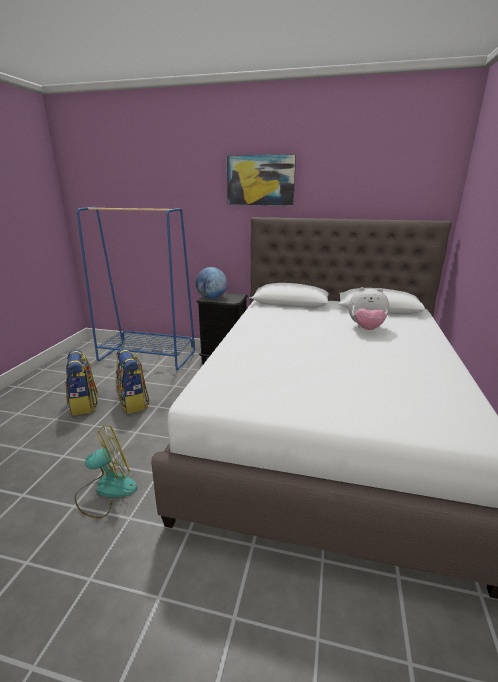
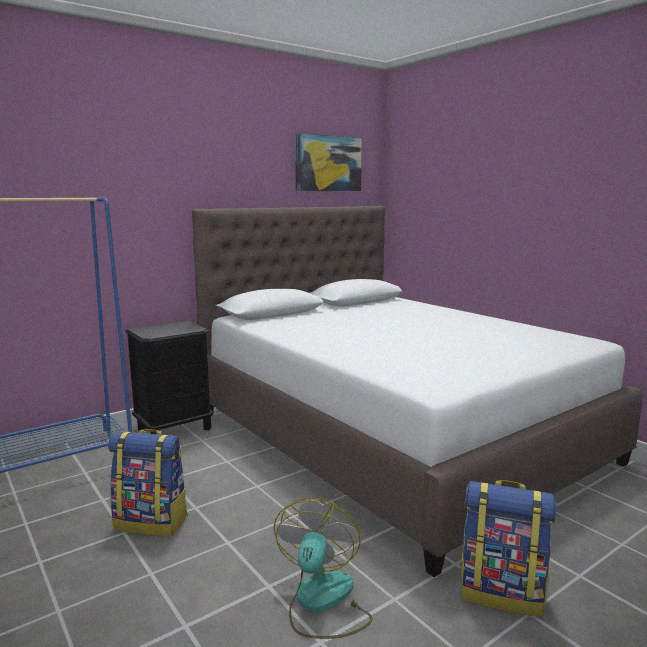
camera: 50 degrees left, 10 degrees down
(84, 404) = (70, 567): backpack -> backpack (502, 593)
(212, 298) = (156, 332): globe -> none
(260, 180) = (195, 161): picture -> picture (328, 163)
(366, 329) = (392, 314): plush toy -> none

